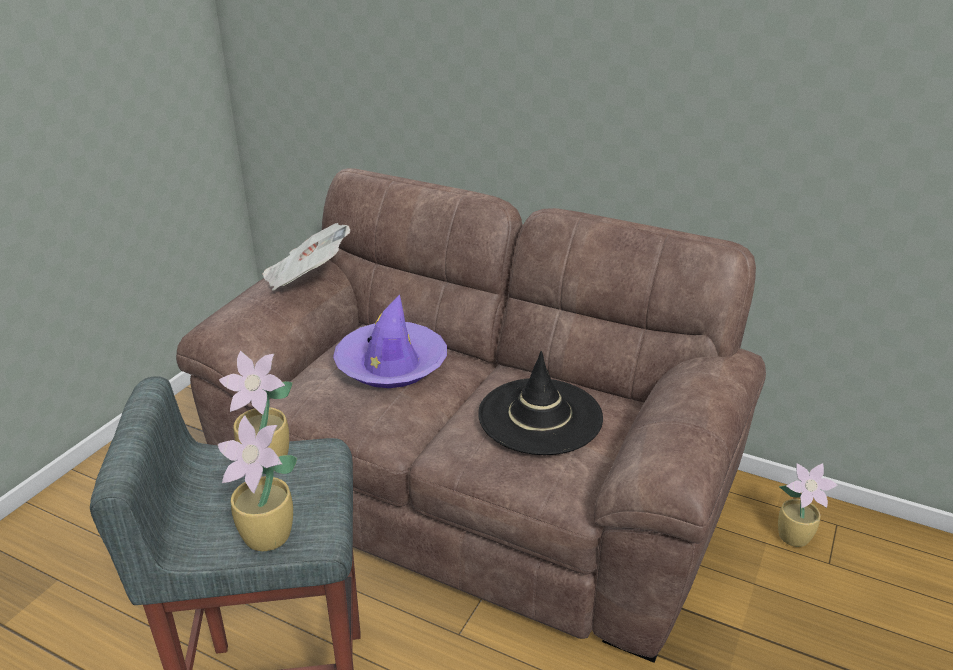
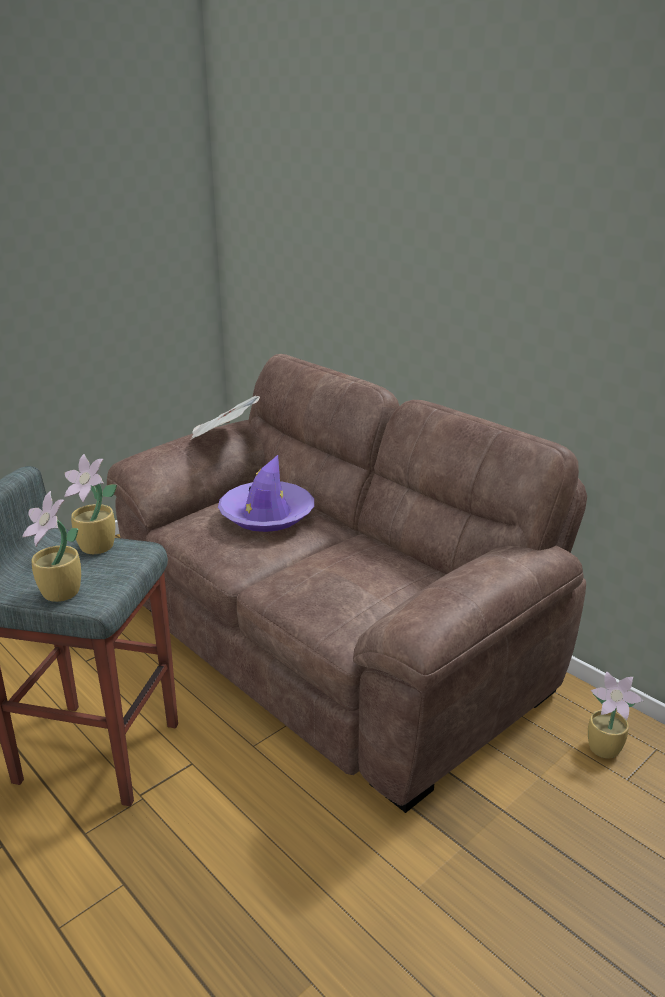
camera: 20 degrees right, 5 degrees down
(540, 416) = (359, 573): black hat -> none

